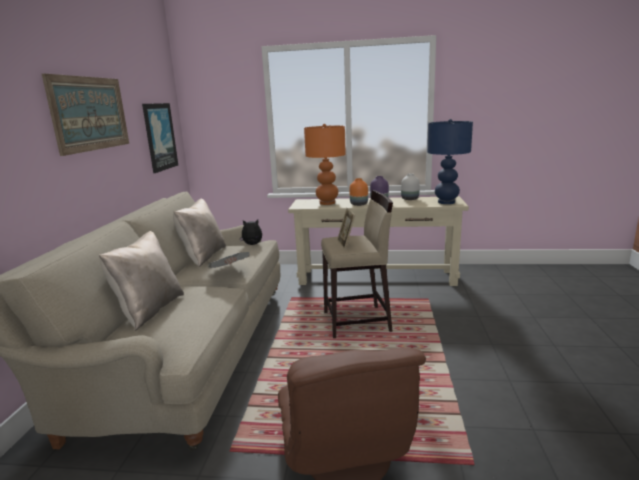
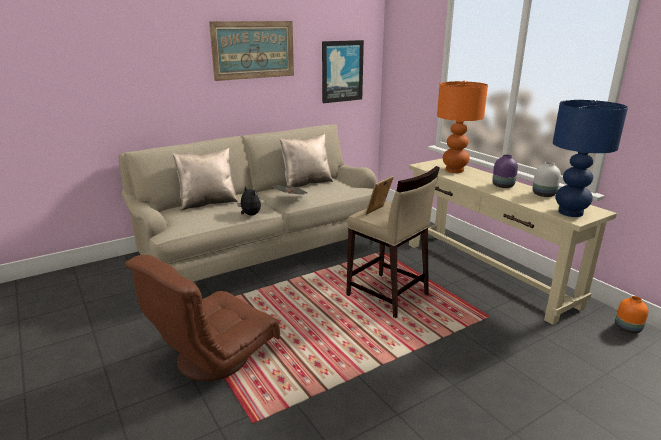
camera: 50 degrees right, 5 degrees up
(252, 245) = (352, 187): plush toy -> plush toy (250, 215)
(358, 204) = (474, 181): orange vase -> orange vase (627, 328)

